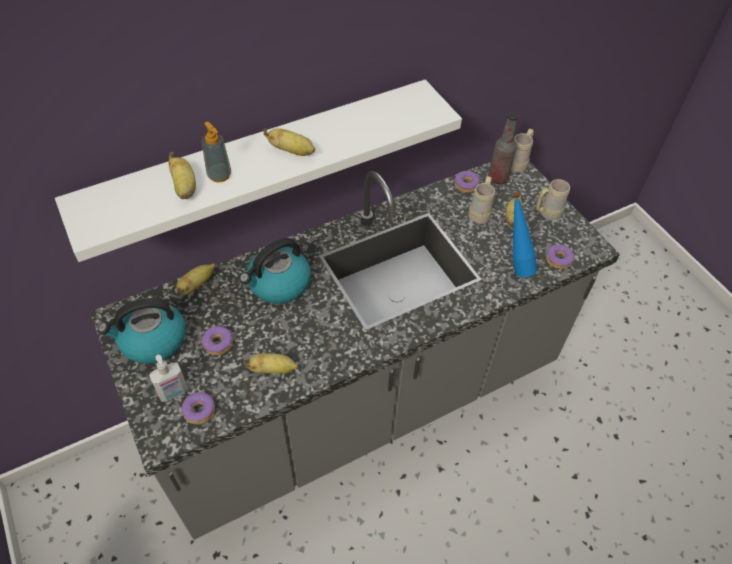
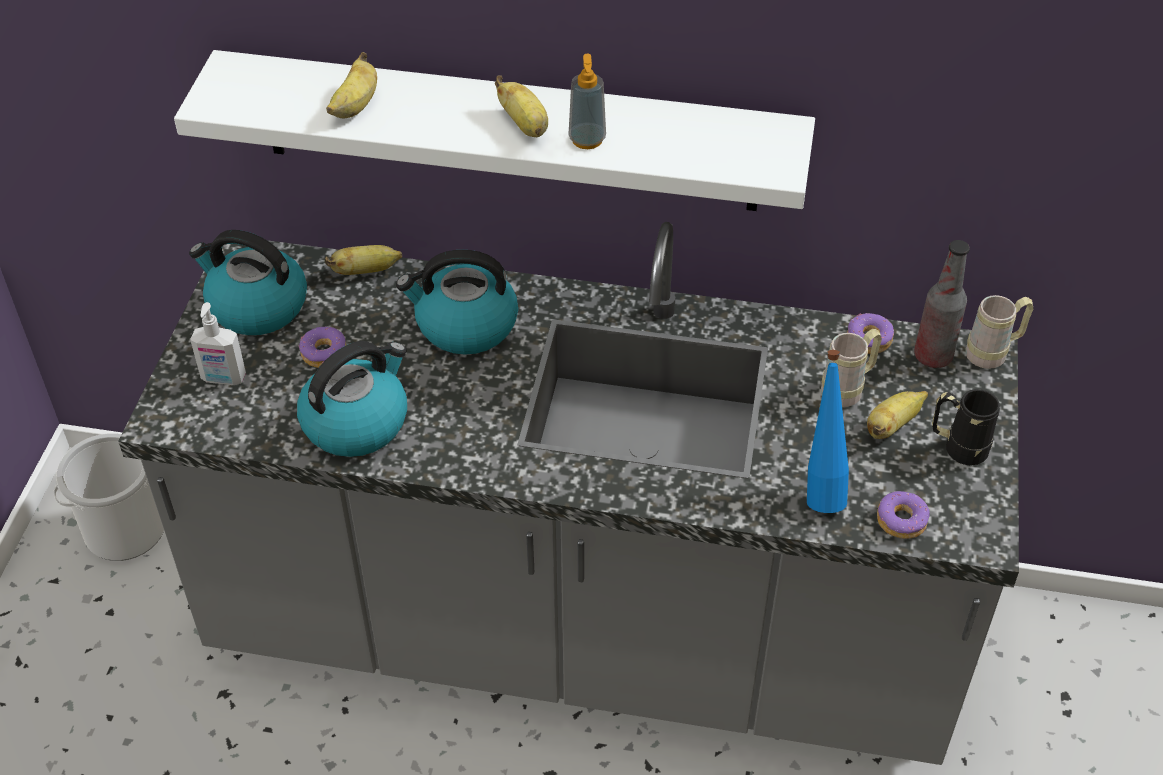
camera: 40 degrees right, 5 degrees down
(83, 508) = (126, 529): none -> bucket
(199, 411) = (231, 415): donut -> none
(219, 175) = (408, 111): soap dispenser -> soap dispenser (587, 140)
(273, 370) = (356, 422): banana -> kettle
(546, 213) = (957, 448): beige mug -> black mug

